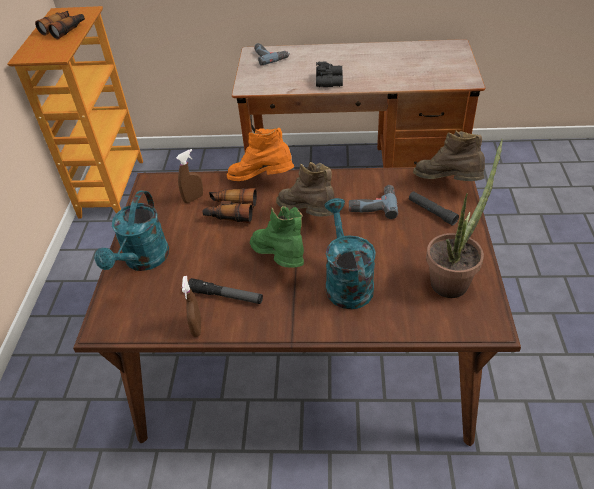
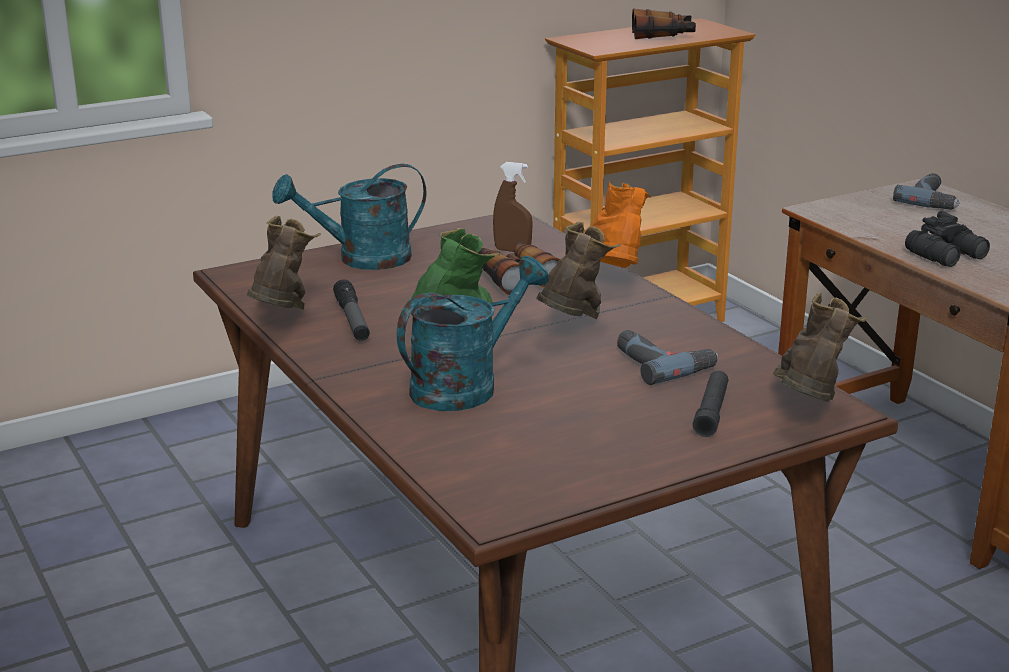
camera: 55 degrees right, 20 degrees down
(196, 327) = (282, 319): brown spray bottle -> brown boot
(453, 279) = (566, 463): potted plant -> none

